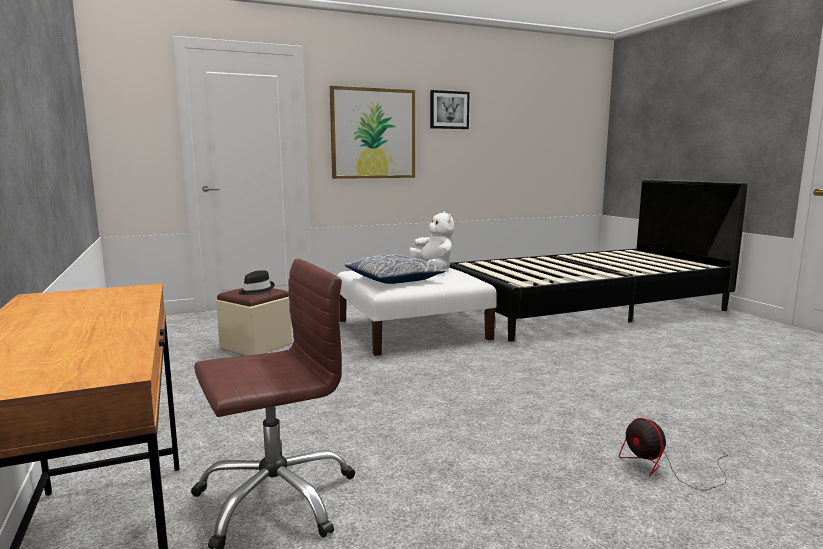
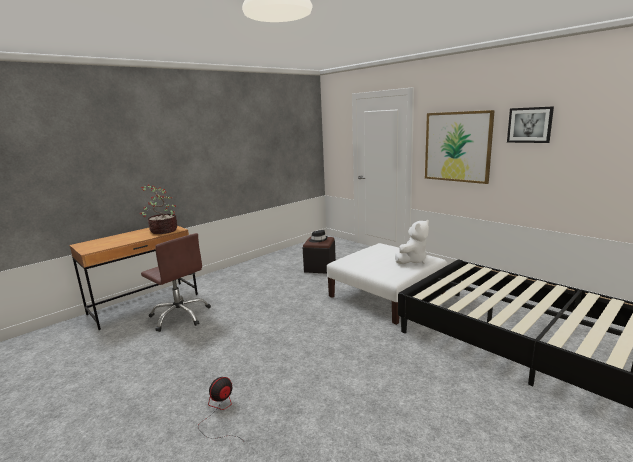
camera: 70 degrees right, 5 degrees up
(106, 299) = (163, 231): none -> potted plant
(256, 345) = (320, 268): beige ottoman -> black ottoman
(393, 279) = (368, 257): pillow -> none

